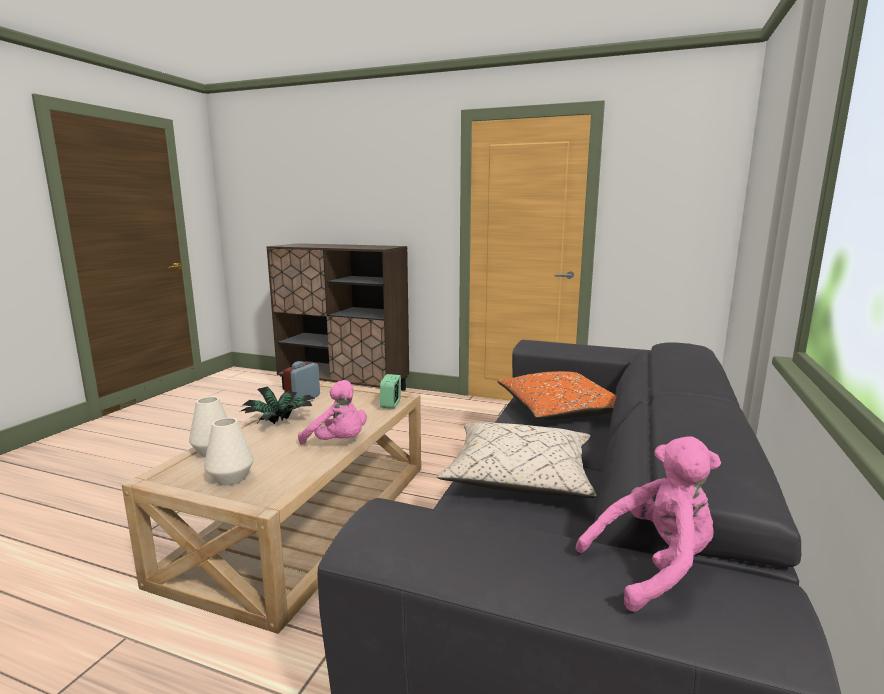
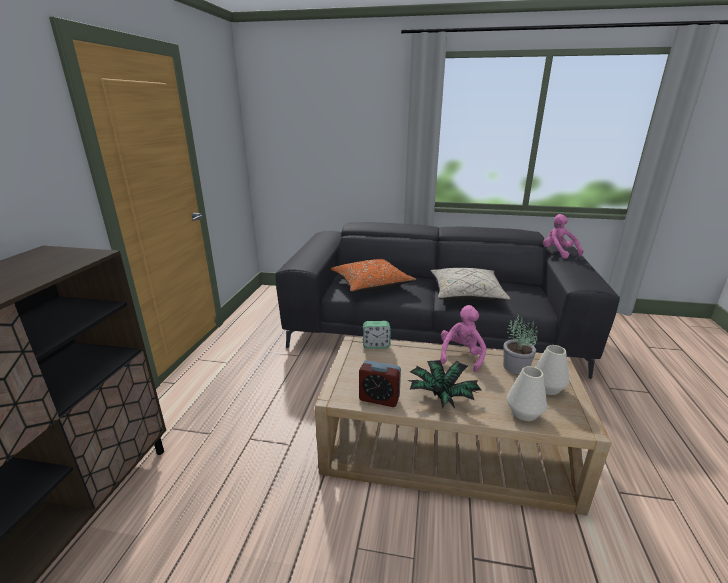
camera: 100 degrees left, 10 degrees up
(288, 470) = (515, 366): none -> potted plant

